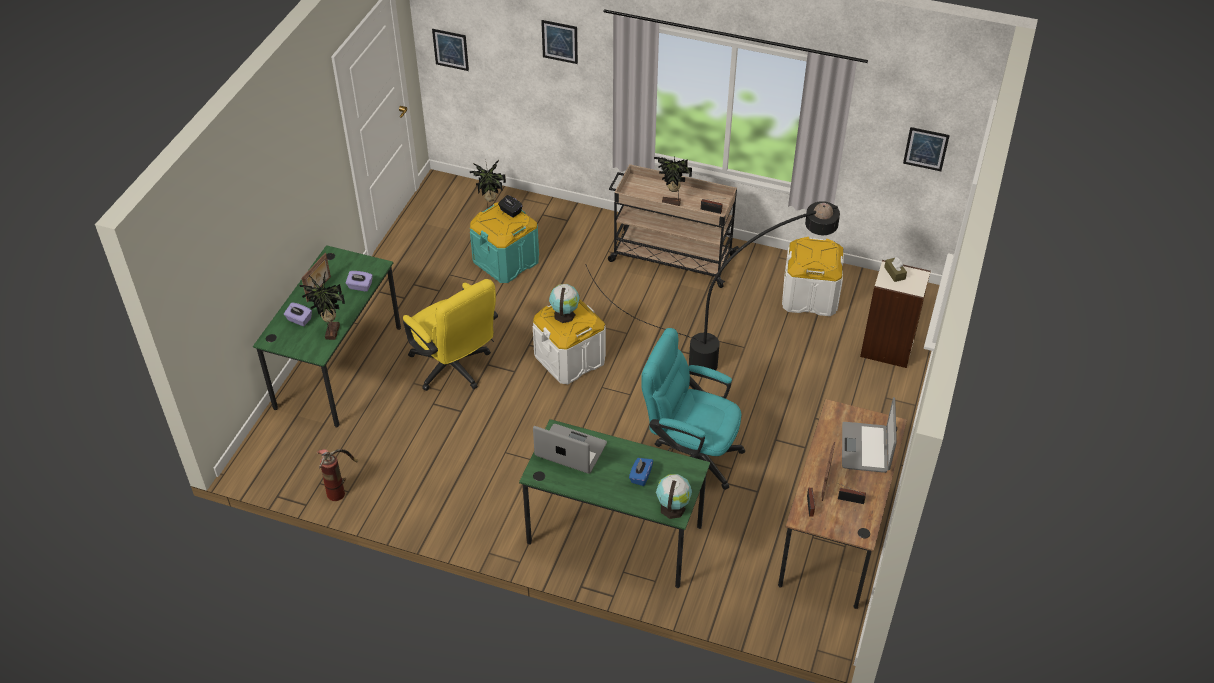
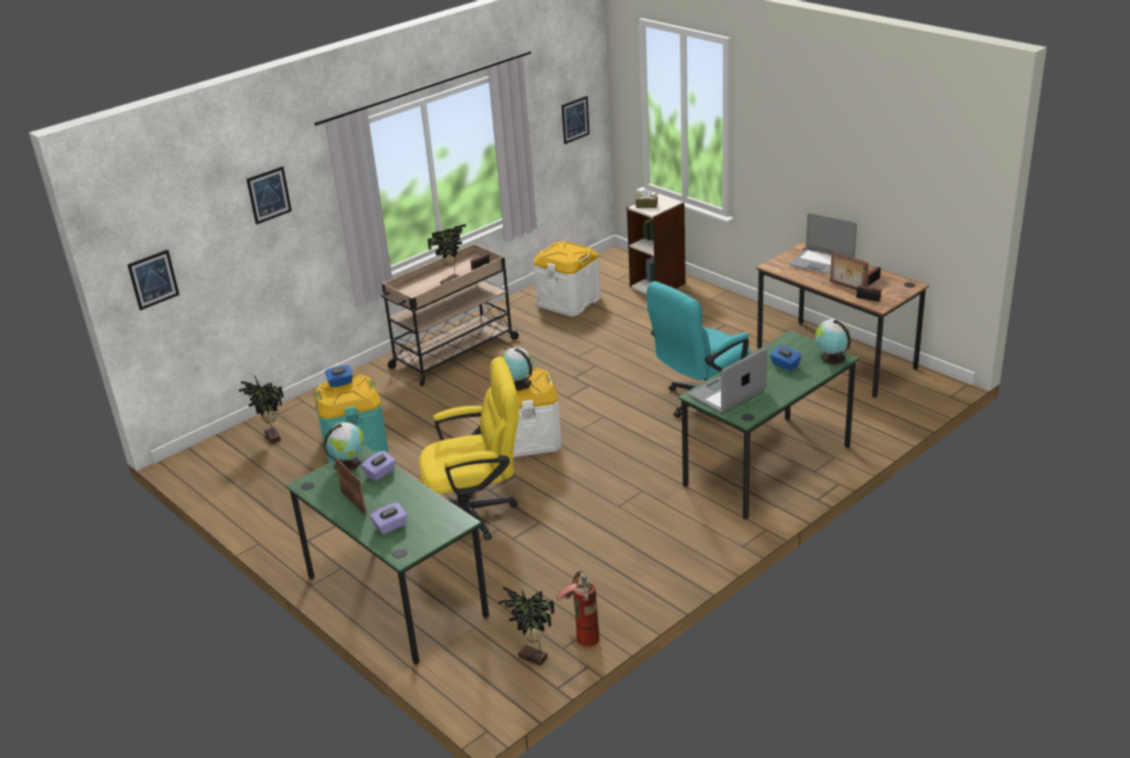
camera: 60 degrees left, 15 degrees down
(331, 332) = (434, 507): potted plant -> potted plant (532, 659)
(366, 264) = (348, 463): none -> globe
(510, 211) = (340, 383): black tissue box -> blue tissue box
(729, 346) = (590, 352): black floor lamp -> none

